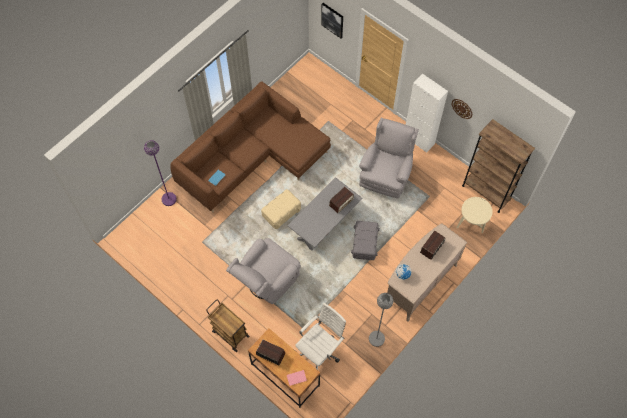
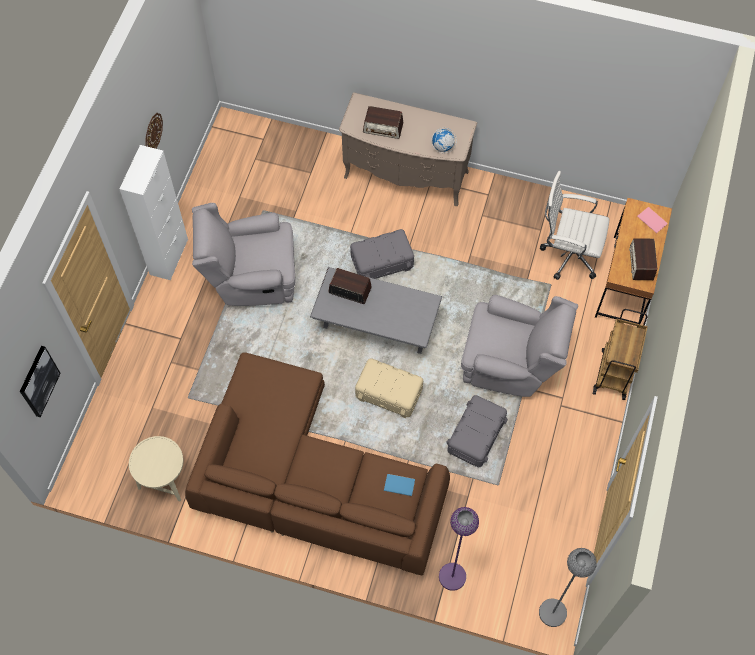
camera: 115 degrees left, 0 degrees up
(234, 244) = (476, 436): none -> grey storage box
(376, 339) = (512, 197): grey floor lamp -> grey floor lamp (552, 612)
(471, 224) = (284, 147): beige side table -> beige side table (165, 480)
(486, 192) = (223, 145): brown bookcase -> none

